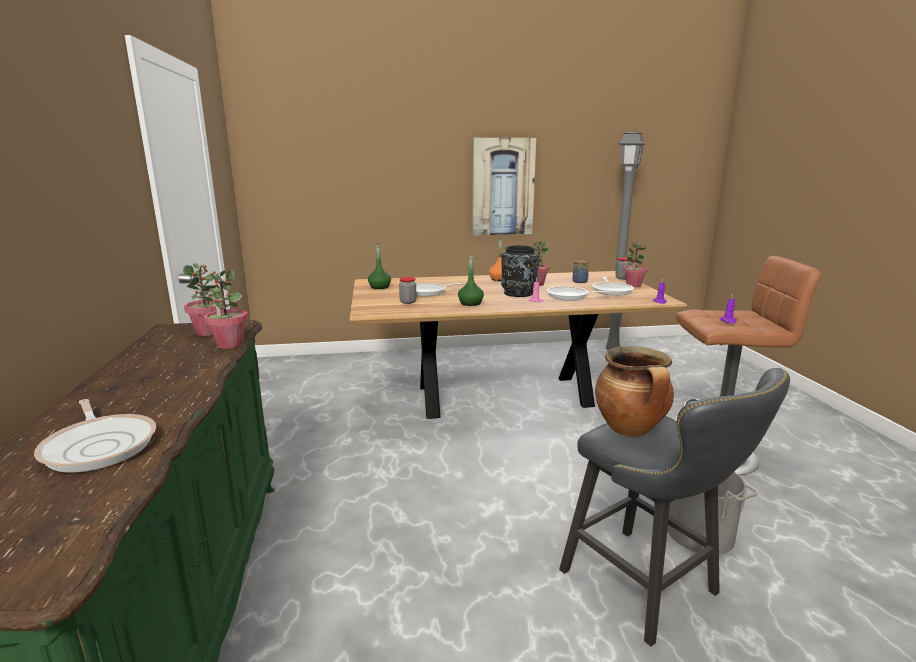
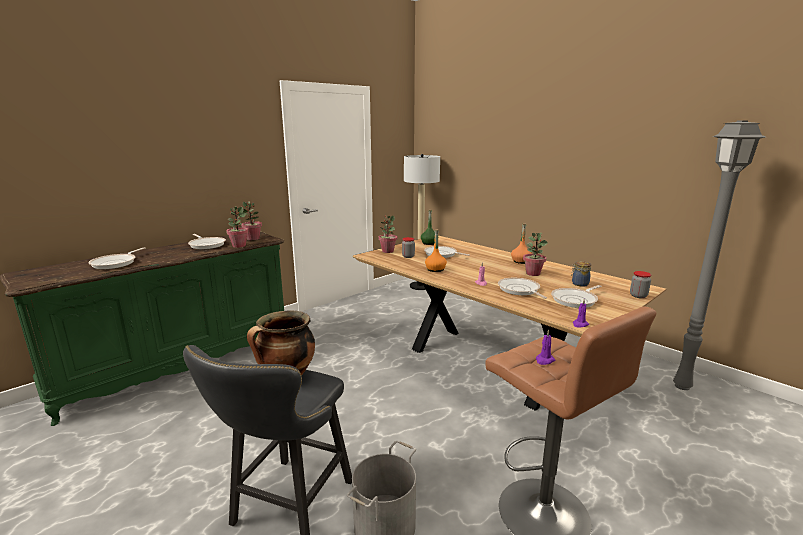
camera: 55 degrees right, 0 degrees up
(163, 362) = (207, 245): none -> frying pan
(293, 364) = (420, 286): none -> floor lamp
(470, 303) = (435, 269): green bottle -> orange bottle
(503, 187) = (597, 176): picture -> none
(518, 293) = (490, 275): black vase -> none
(633, 285) = (620, 304): potted plant -> potted plant (387, 251)

